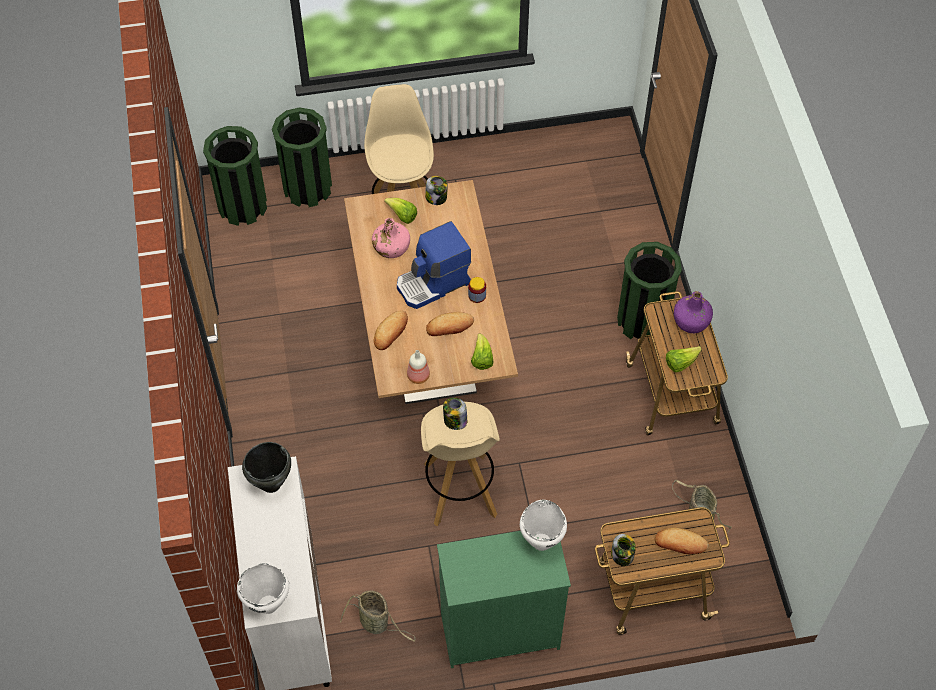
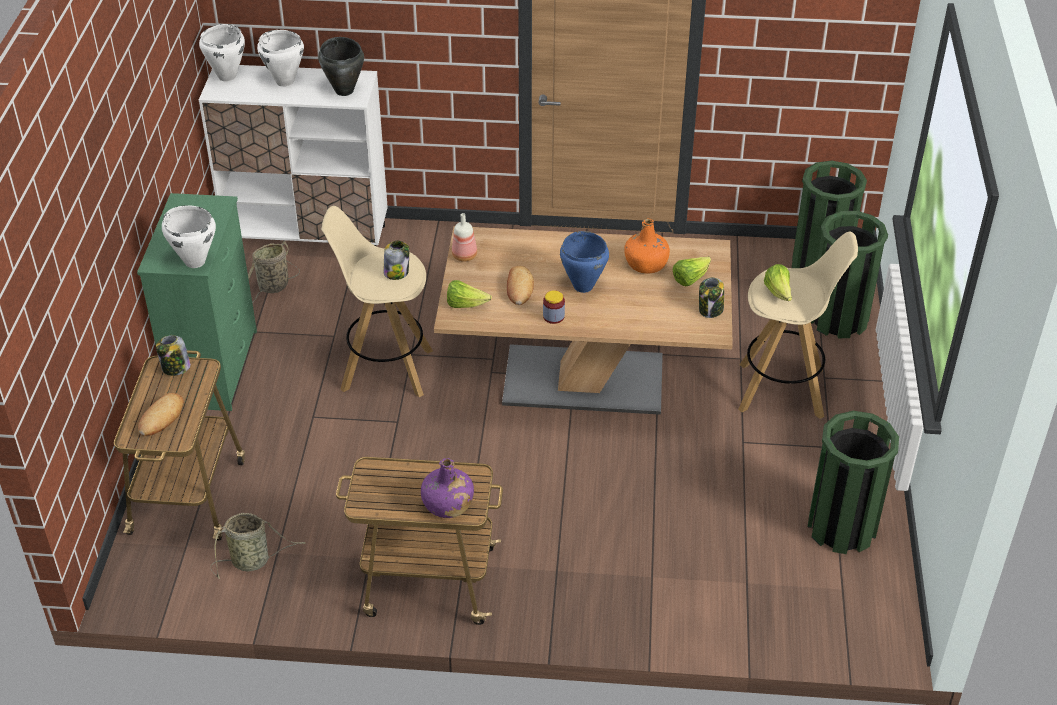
camera: 105 degrees right, 15 degrees down
(266, 544) = (285, 82): none -> white cooking pot
(391, 247) = (646, 263): pink bottle -> orange bottle
(391, 332) = (529, 246): bread -> none
(433, 284) = (583, 286): coffee machine -> blue cooking pot
(643, 320) = (551, 582): green trash can -> green trash can (841, 527)
(680, 363) = (390, 477): lettuce -> lettuce (778, 293)

